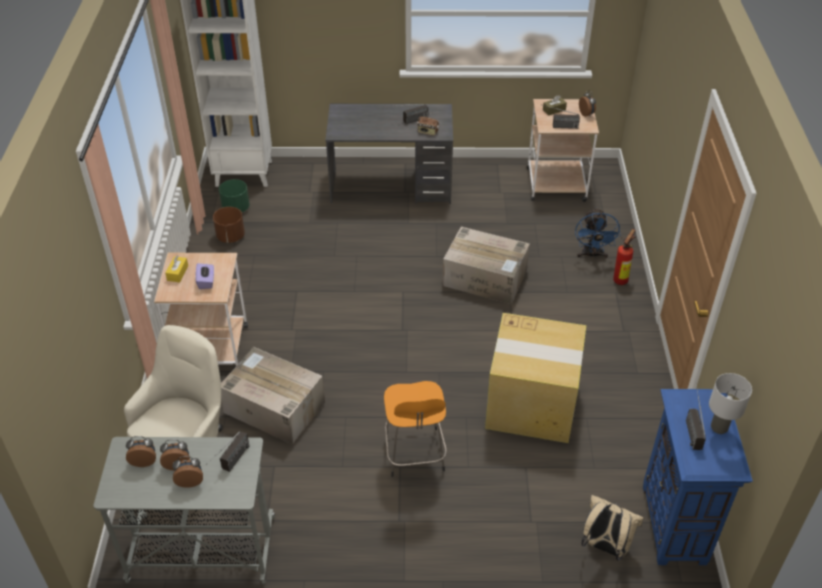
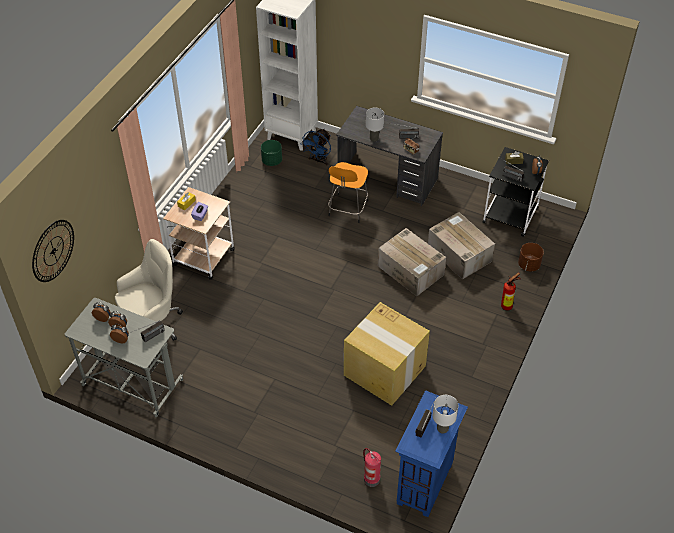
camera: 25 degrees right, 5 degrees up
(45, 374) = (53, 250): none -> wall clock
(231, 236) = (257, 181): brown planter -> brown planter (529, 265)
(273, 407) = (220, 311): cardboard box -> cardboard box (458, 253)
(375, 132) = (373, 139): none -> white table lamp
(414, 454) = (288, 374): orange stool -> orange stool (347, 209)
(557, 184) = (511, 216): beige cart -> black cart
(592, 255) = (499, 280): blue fan -> blue fan (318, 160)
(605, 546) = (371, 479): beige backpack -> fire extinguisher

